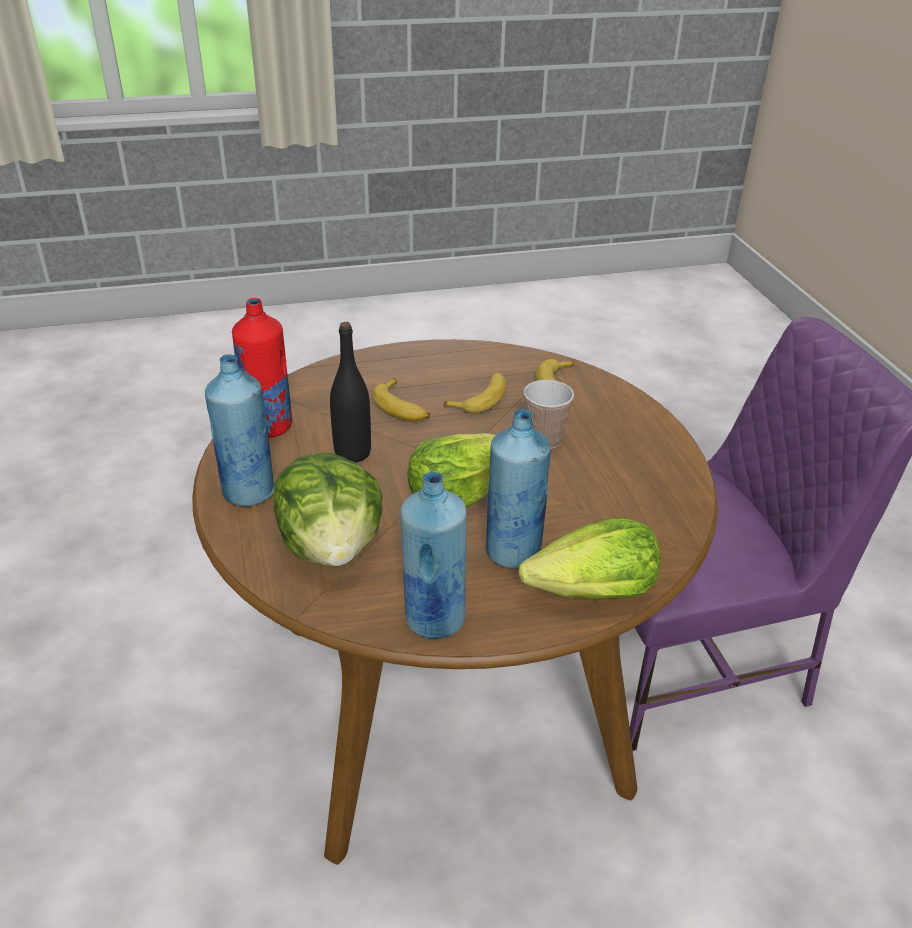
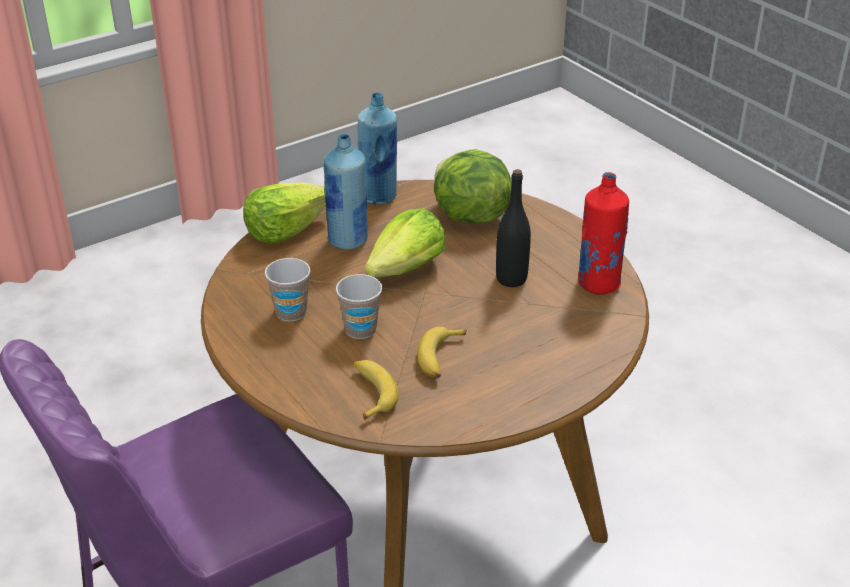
camera: 160 degrees right, 0 degrees up
(248, 492) = (558, 234): blue bottle -> none
(402, 408) = (504, 329): banana -> none
(613, 475) = (291, 312): none -> cup

